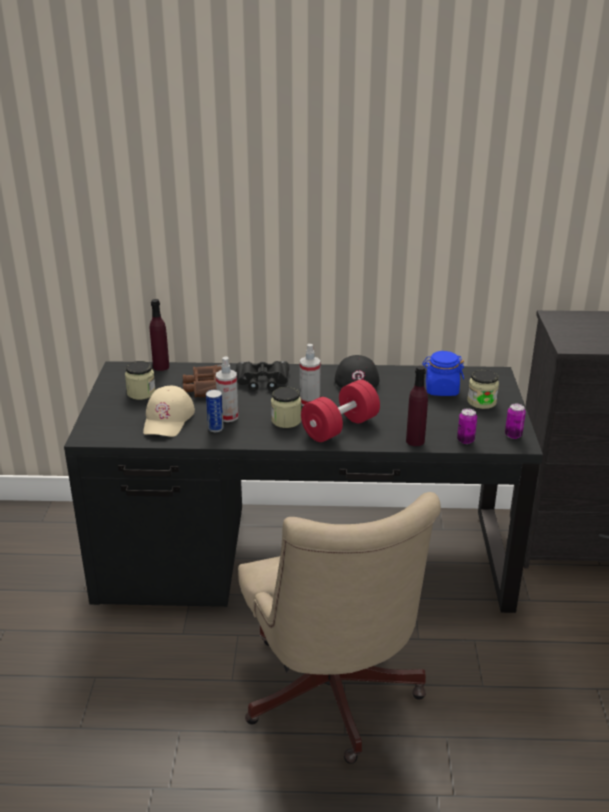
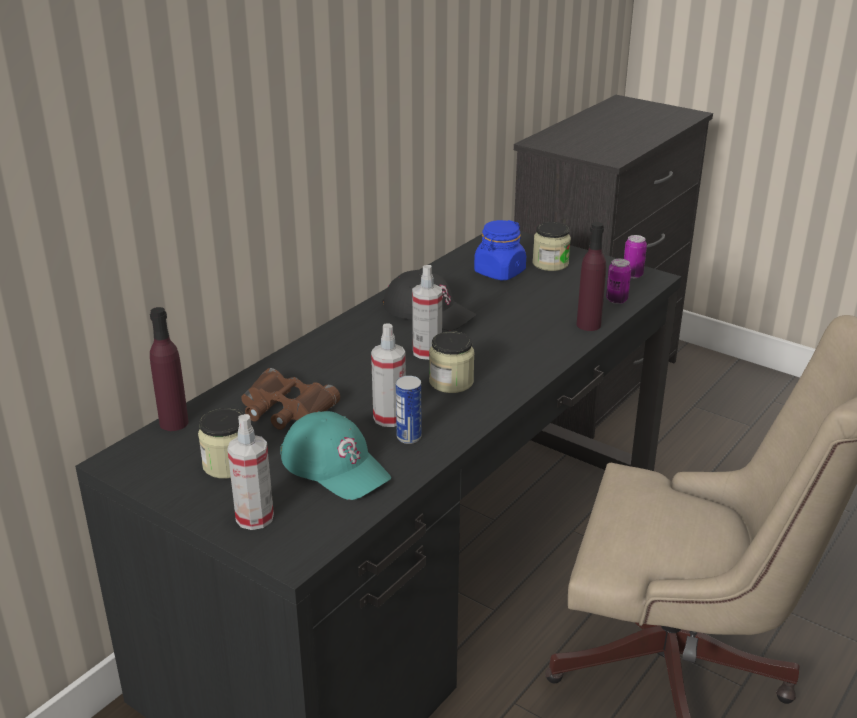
camera: 55 degrees left, 0 degrees up
(106, 416) = (254, 517): none -> spray bottle
(168, 419) = (336, 466): beige cap -> turquoise cap
(262, 381) = (330, 362): black binoculars -> none
(340, 427) = (509, 355): red dumbbell -> none

